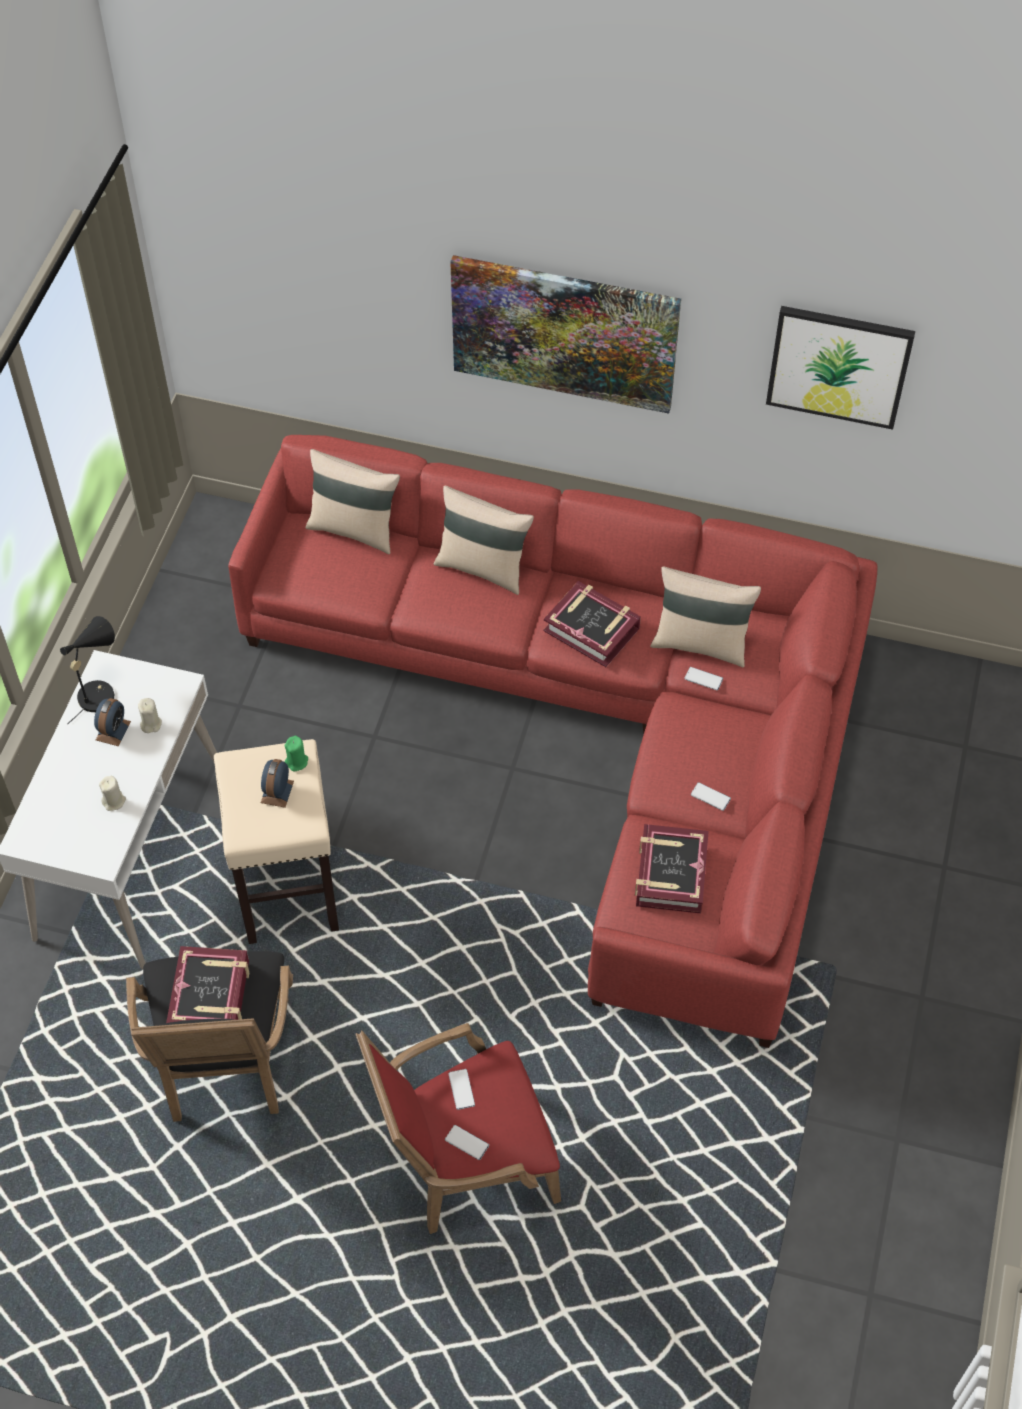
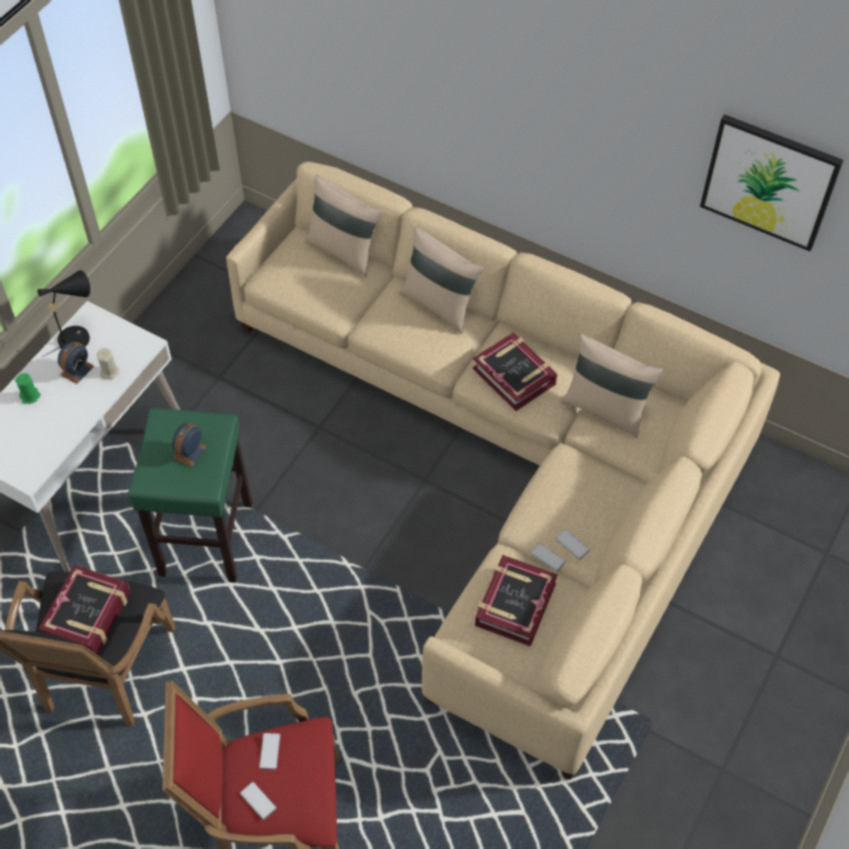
camera: 15 degrees right, 0 degrees up
(114, 801) = (56, 429): beige candle -> none
(289, 891) = (206, 540): beige stool -> green stool
(297, 761) = (214, 430): green candle -> green candle (30, 396)
(564, 332) = (535, 109): picture -> none
(599, 723) = (510, 459): red sofa -> beige sofa
(703, 679) = (598, 440): phone -> phone (548, 557)

